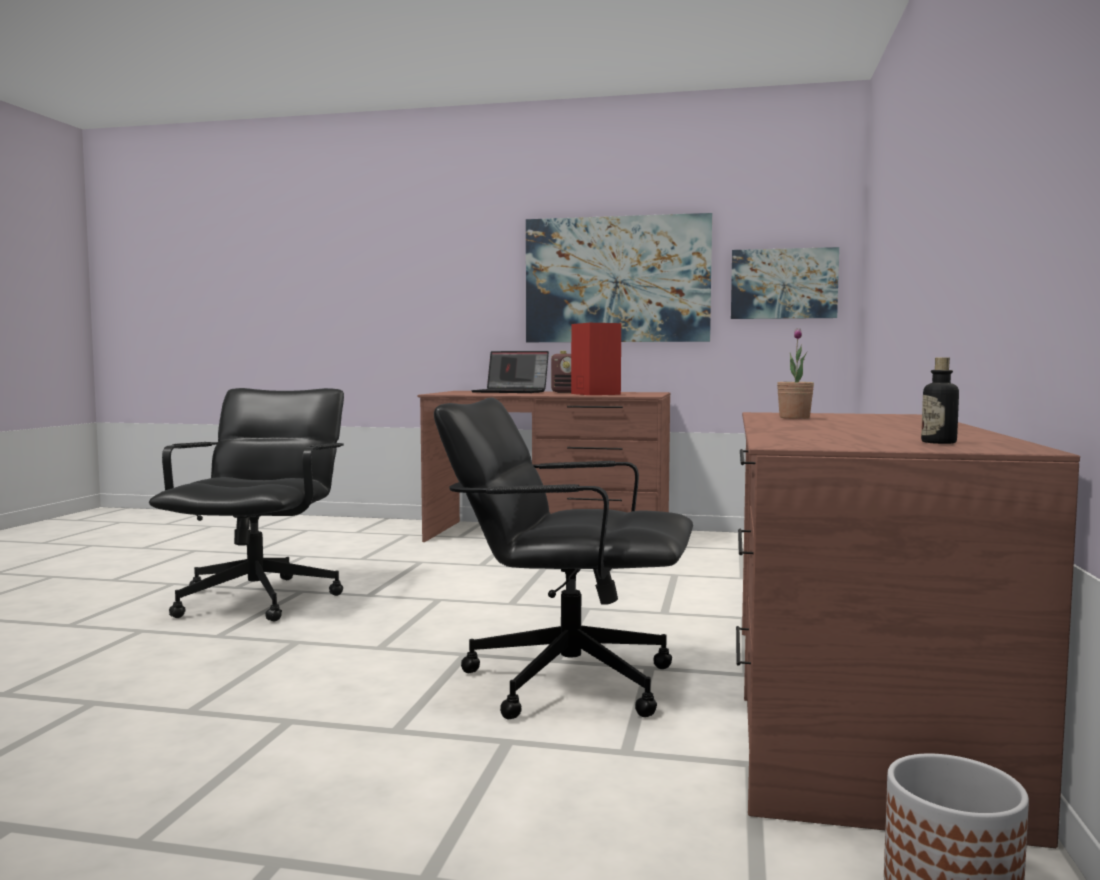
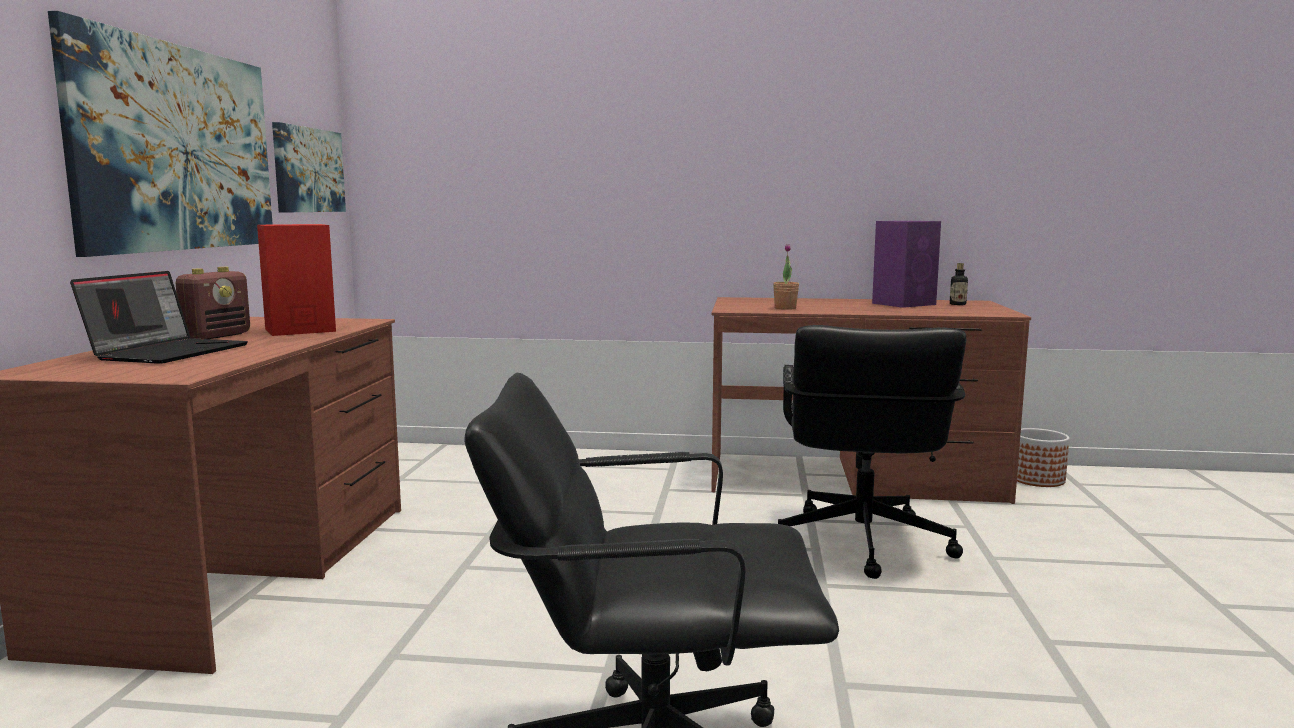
camera: 95 degrees left, 5 degrees up
(911, 433) = (905, 304): none -> purple speaker

